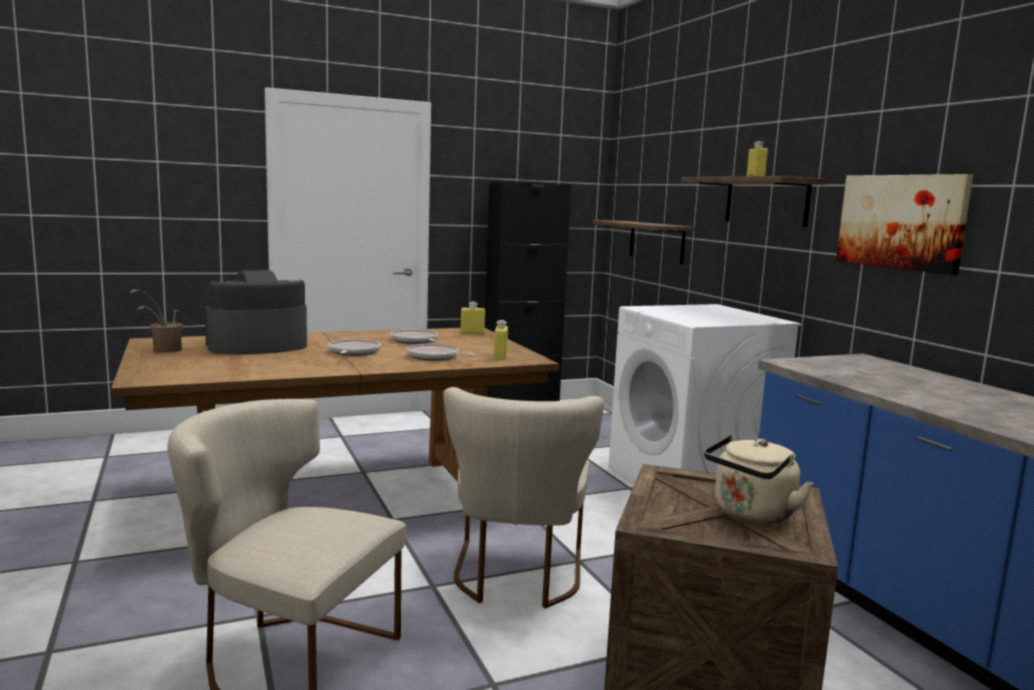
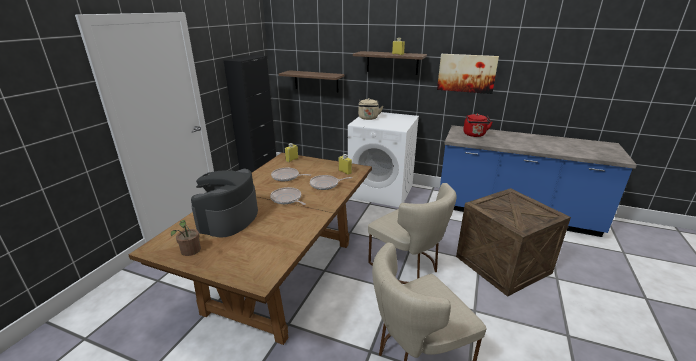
camera: 45 degrees left, 15 degrees up
(751, 514) = (524, 209): beige kettle -> beige kettle (368, 118)
(865, 369) = (474, 135): none -> red kettle

